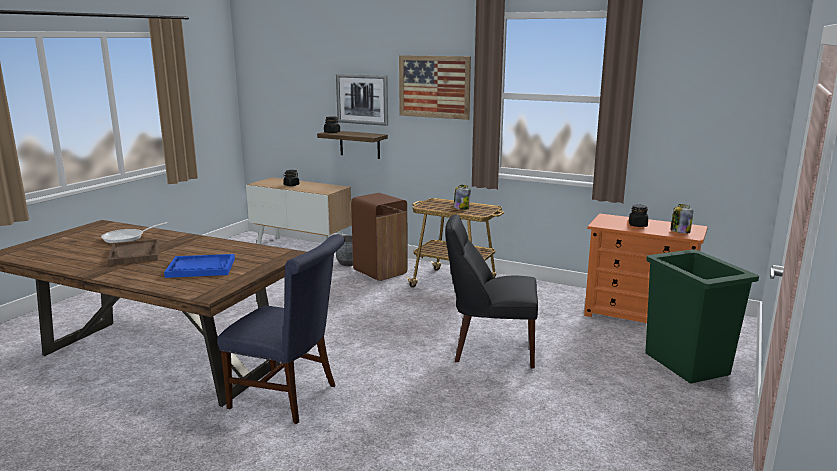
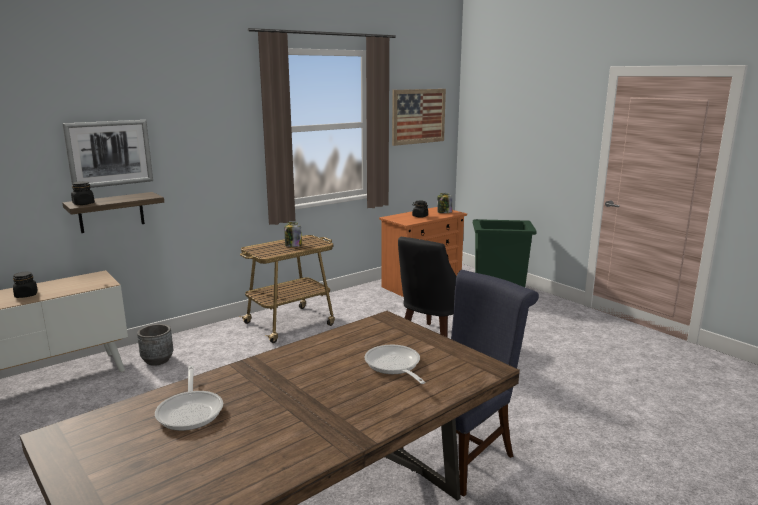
camera: 65 degrees left, 0 degrees up
(135, 254) = (286, 406): brown tray -> none
(200, 268) = (394, 366): blue tray -> frying pan
(380, 272) = (211, 349): brown trash can -> none
(434, 87) = (208, 128): picture -> picture (418, 116)

